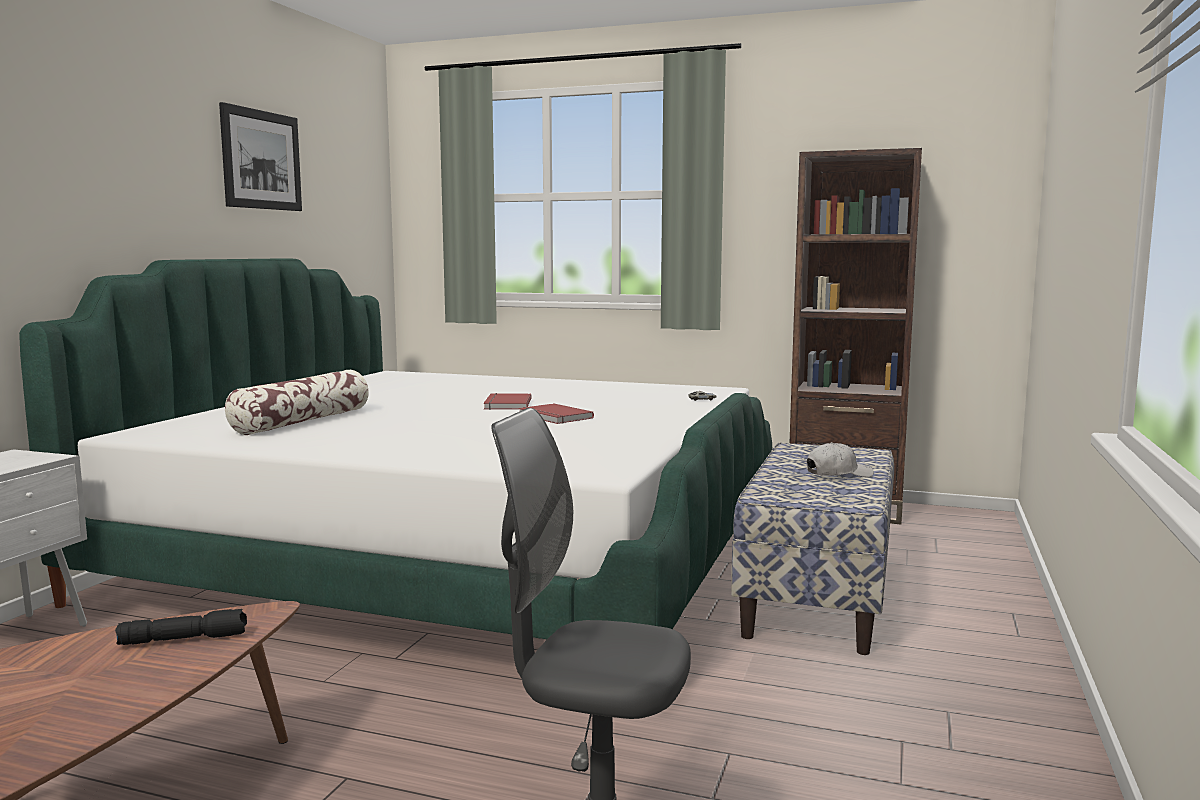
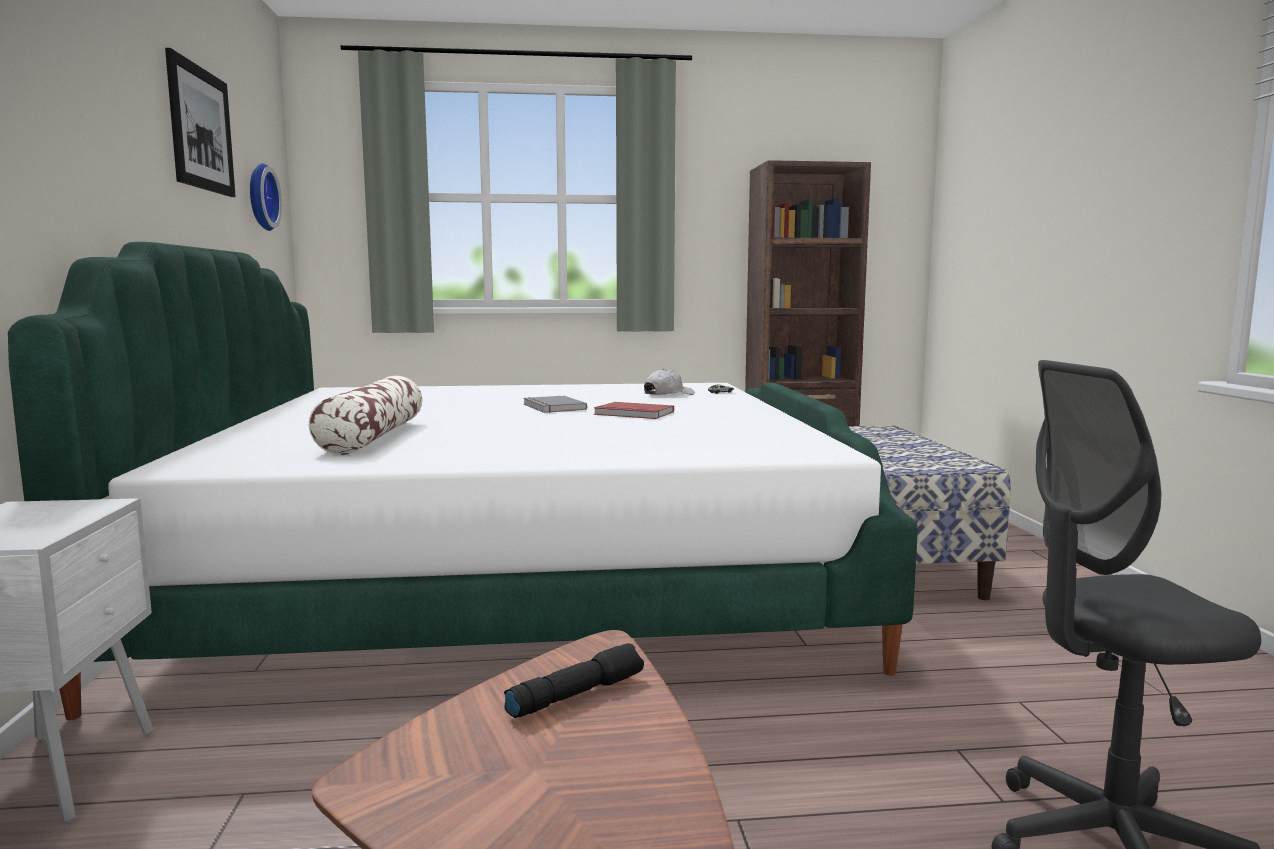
camera: 25 degrees left, 0 degrees up
(340, 206) = (259, 197): none -> wall clock
(506, 404) = (552, 407): red book -> grey book
(838, 474) = (903, 446): white cap -> white cap (668, 394)

